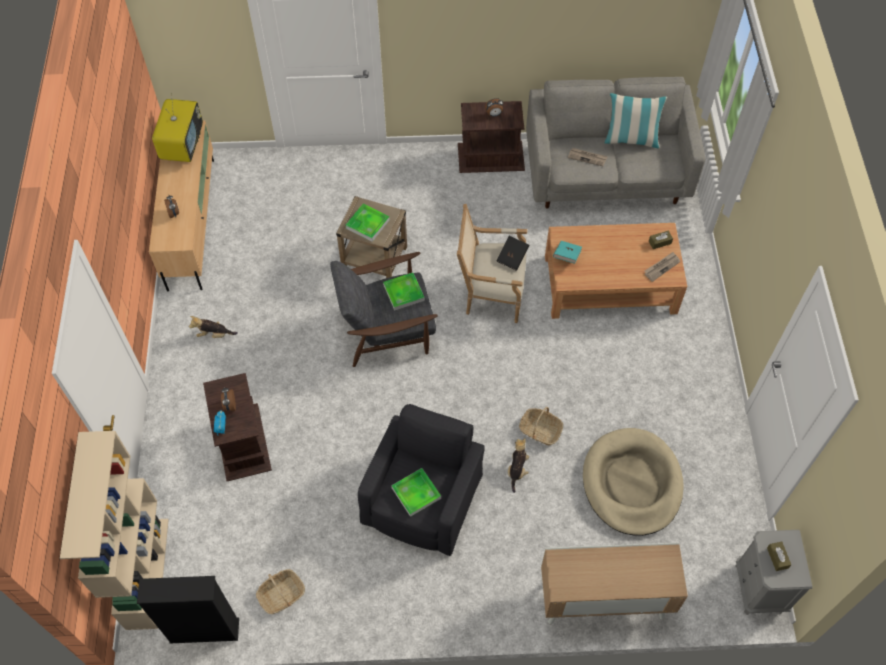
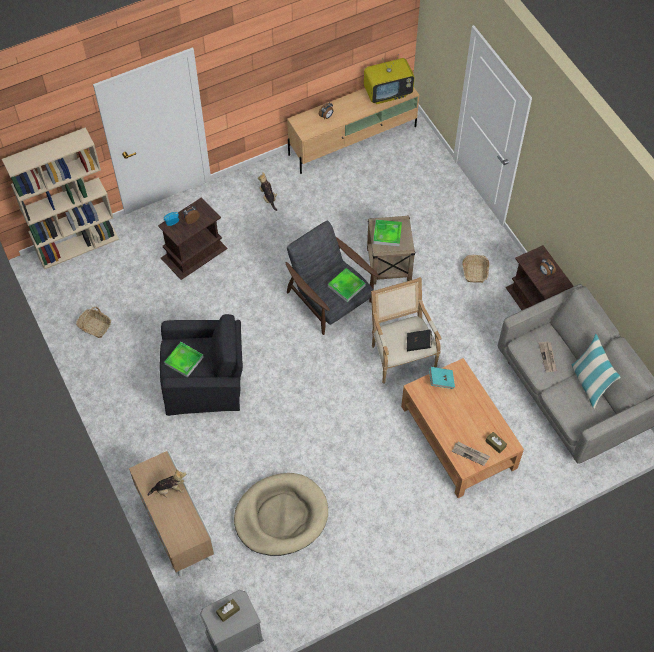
camera: 65 degrees right, 0 degrees up
(204, 631) = (52, 295): black bookcase -> none
(517, 469) = (254, 432): plush toy -> plush toy (169, 489)
(540, 430) = (295, 435): basket -> basket (475, 272)

